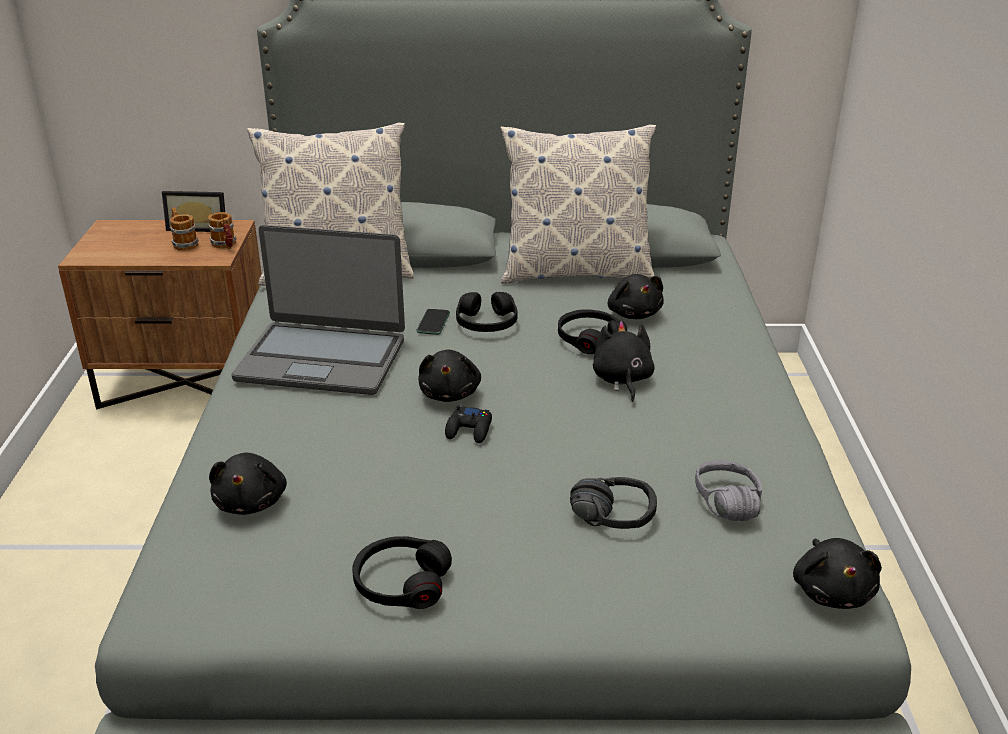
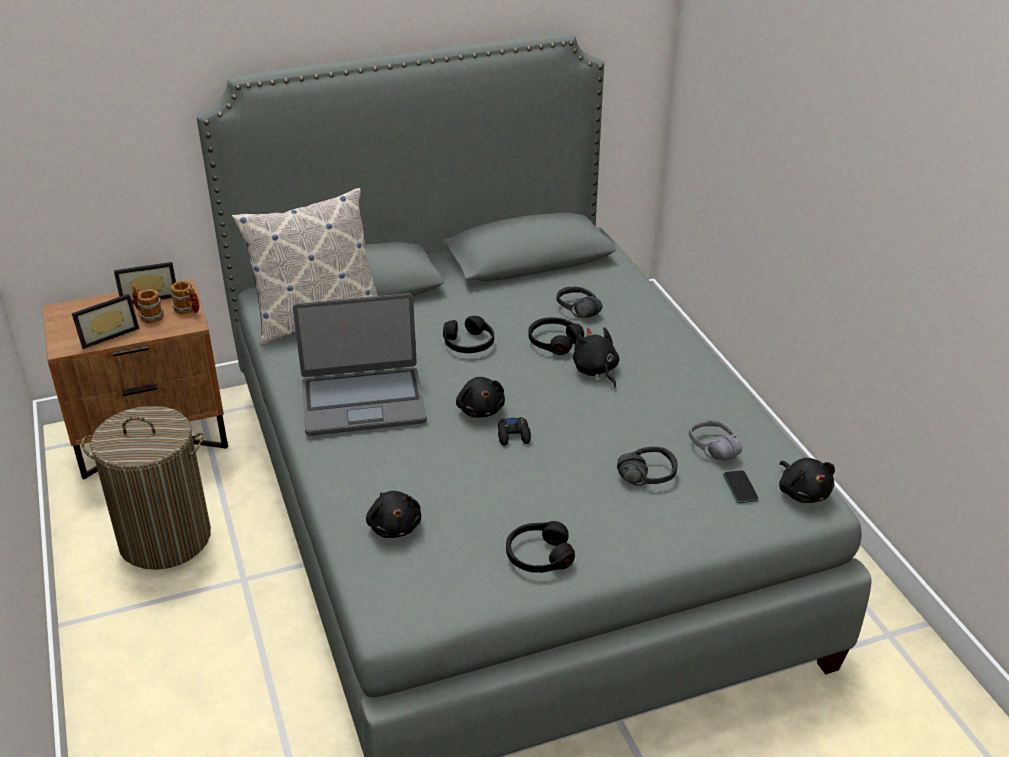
camera: 20 degrees left, 5 degrees up
(130, 484) = (165, 538): none -> laundry basket
(131, 253) = (107, 334): none -> picture frame
(433, 323) = (427, 351): phone -> phone (740, 487)
(575, 272) = (508, 283): pillow -> none
(633, 313) = (573, 312): black plush toy -> black headphones

